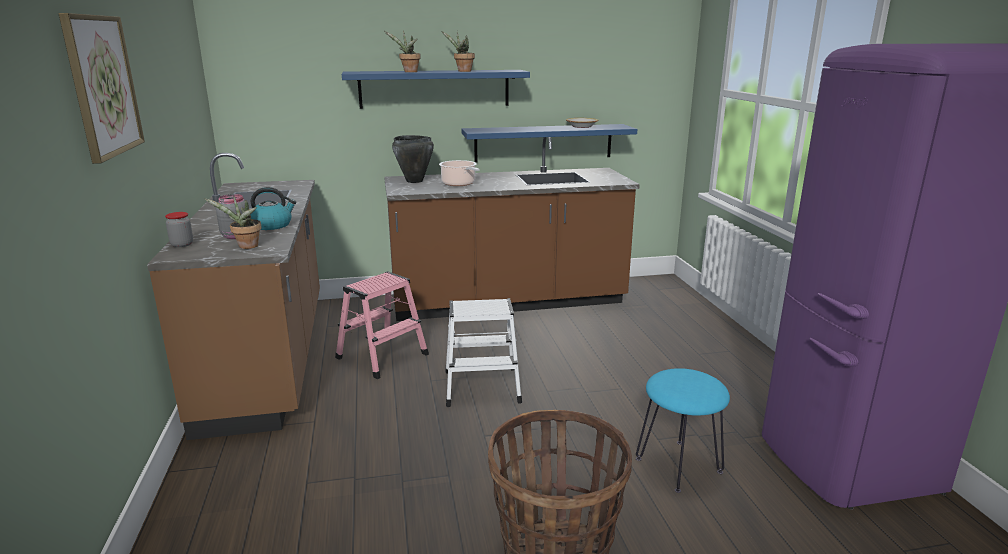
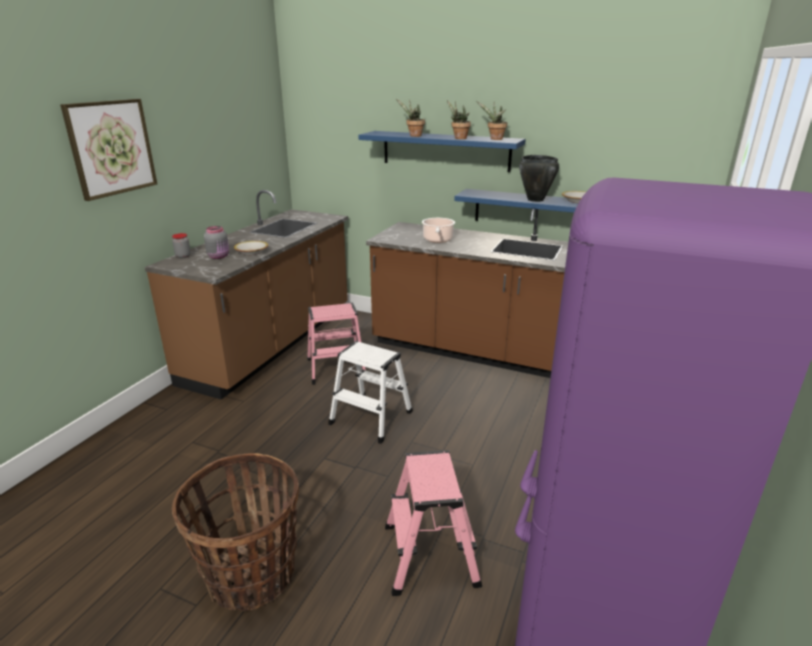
camera: 35 degrees right, 5 degrees up
(246, 247) = (208, 266): potted plant -> potted plant (494, 139)
(272, 225) = (251, 252): kettle -> bowl
(414, 181) = (410, 230): black cooking pot -> black cooking pot (535, 200)
(679, 465) = (430, 555): turquoise stool -> pink step ladder

